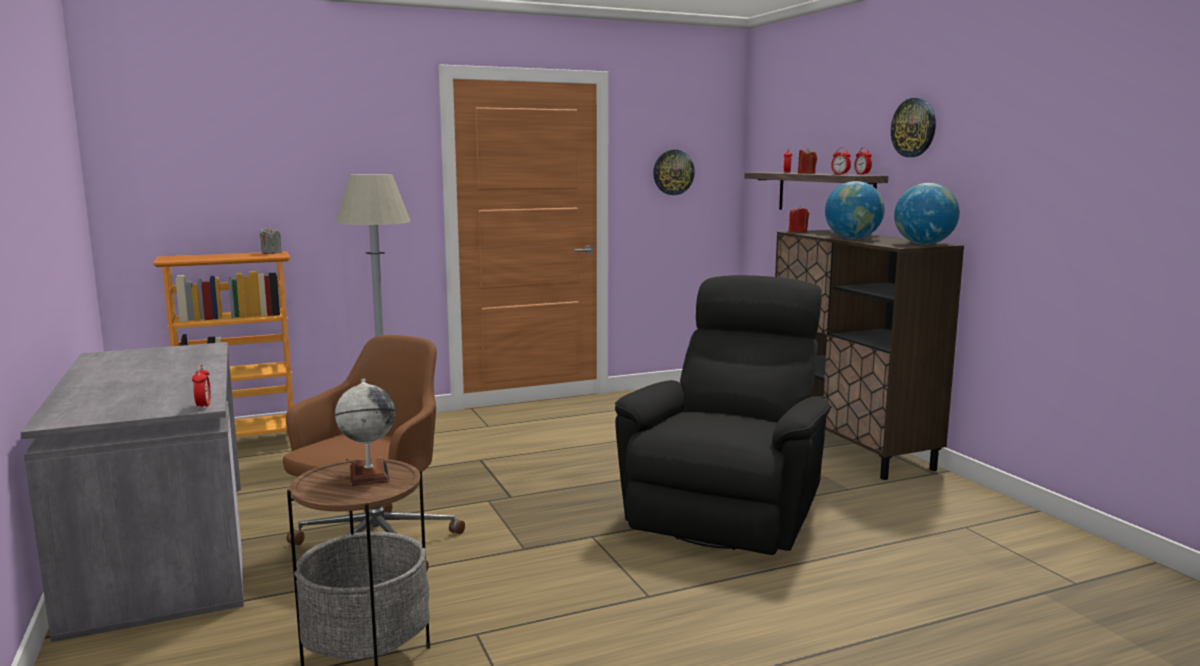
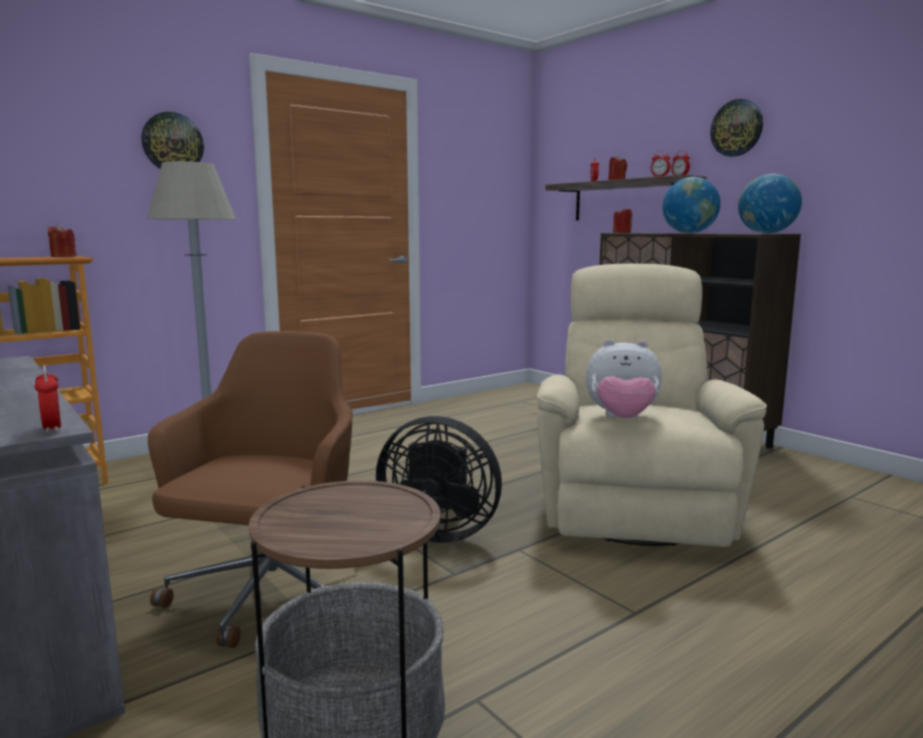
camera: 15 degrees left, 0 degrees up
(271, 253) = (63, 256): grey candle -> red candle
(369, 474) = (357, 503): globe -> none
(536, 514) = (439, 531): none -> black fan
(673, 172) = (474, 186): wall clock -> wall clock (172, 143)
(688, 428) = (622, 419): none -> plush toy
(729, 512) = (633, 506): black armchair -> beige armchair

